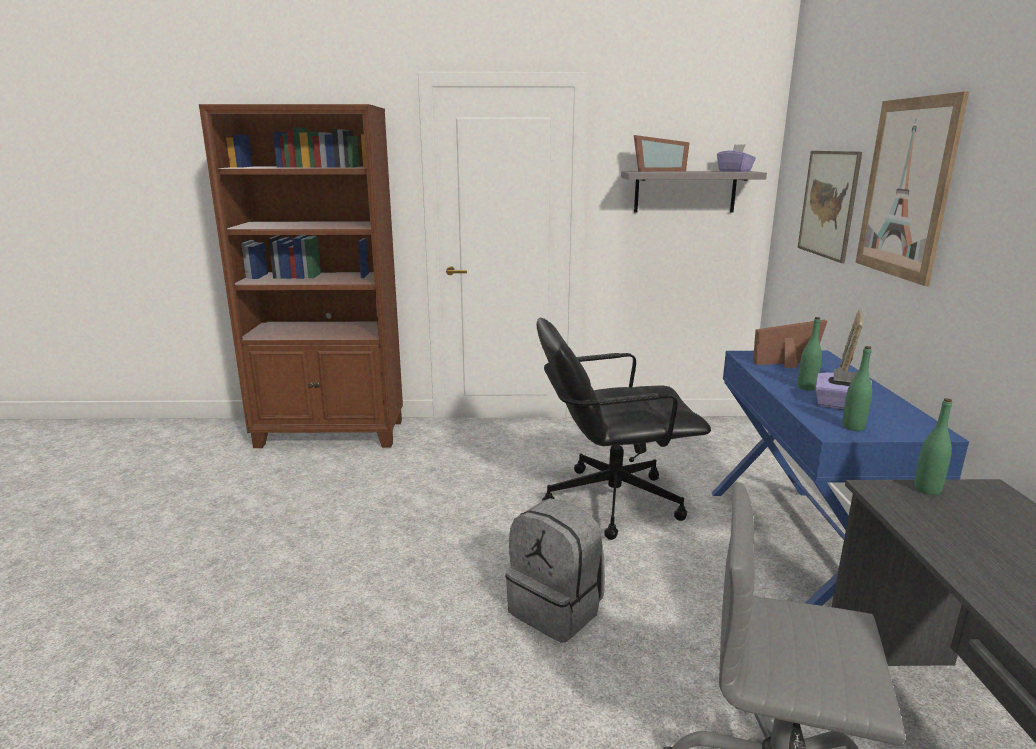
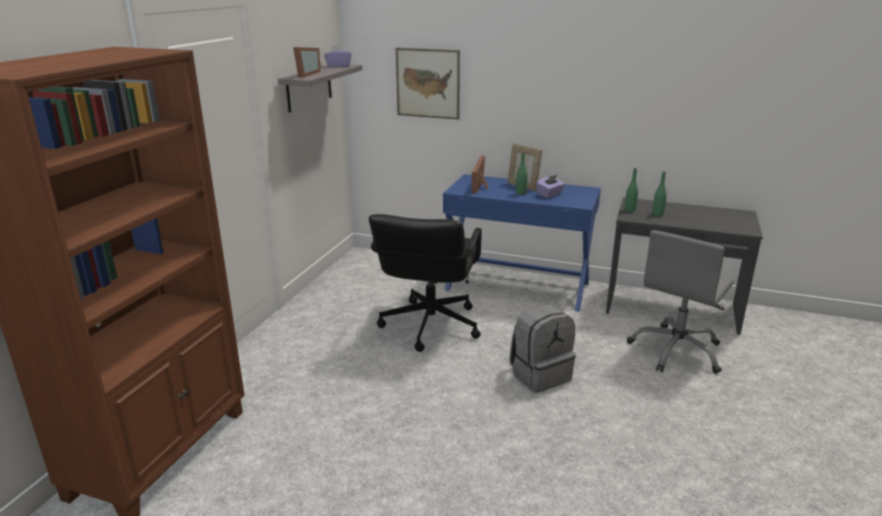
camera: 70 degrees left, 5 degrees up
(853, 427) = (578, 200): green bottle -> green bottle (657, 214)
(906, 188) = (512, 72): picture -> none

